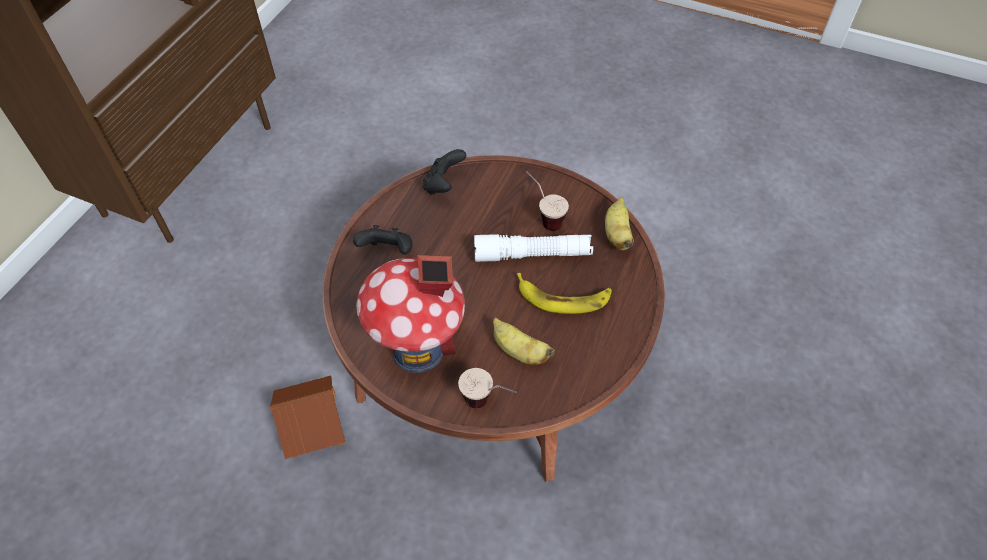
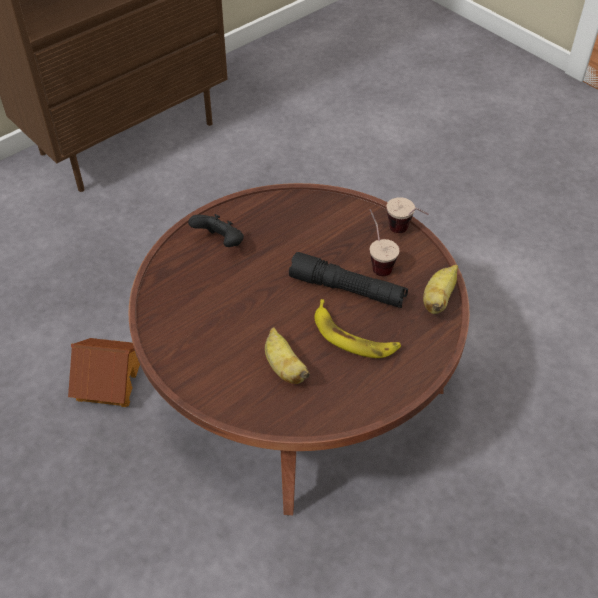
camera: 25 degrees right, 5 degrees down
(418, 349) = (197, 332): toy house -> none
(443, 185) = (301, 203): black game controller -> none
(488, 405) = (228, 401): cup -> cup (405, 234)
(532, 254) = (347, 289): white flashlight -> black flashlight

